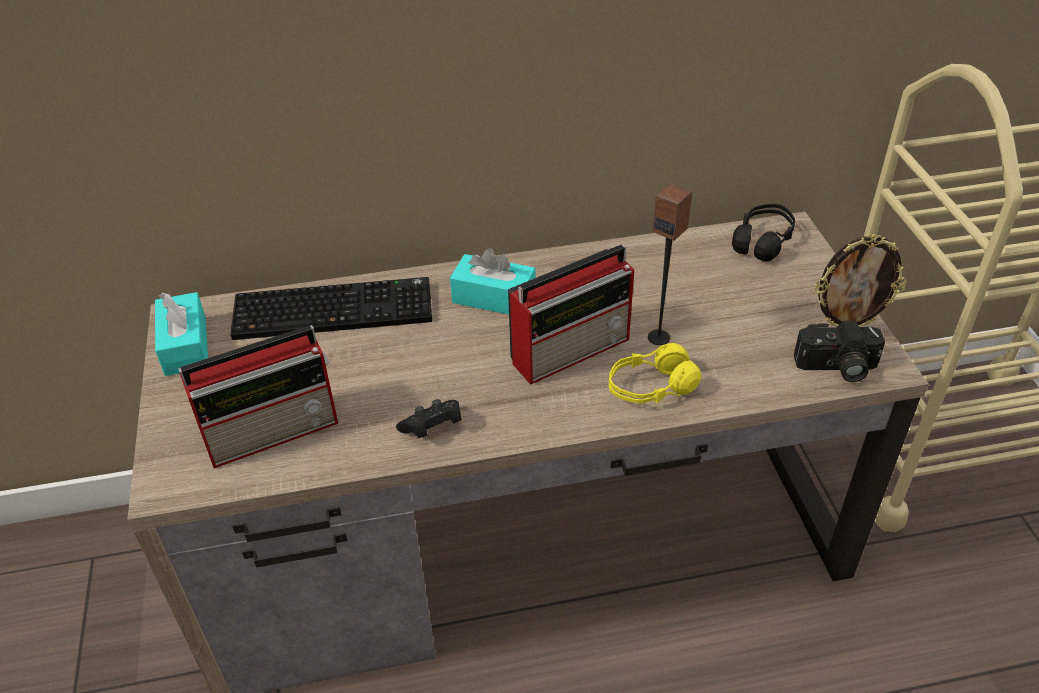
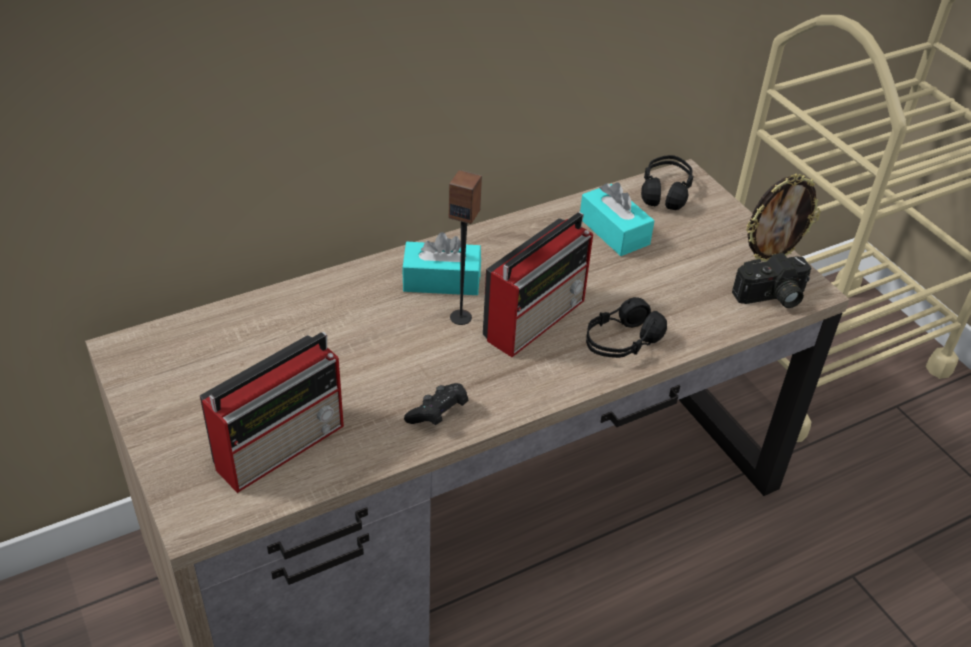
camera: 20 degrees left, 0 degrees up
(185, 346) = (146, 377): turquoise tissue box -> turquoise tissue box (614, 231)
(335, 309) = (288, 315): keyboard -> none
(650, 388) = (621, 342): yellow headphones -> black headphones
(659, 337) = (610, 294): speaker -> speaker (461, 317)

